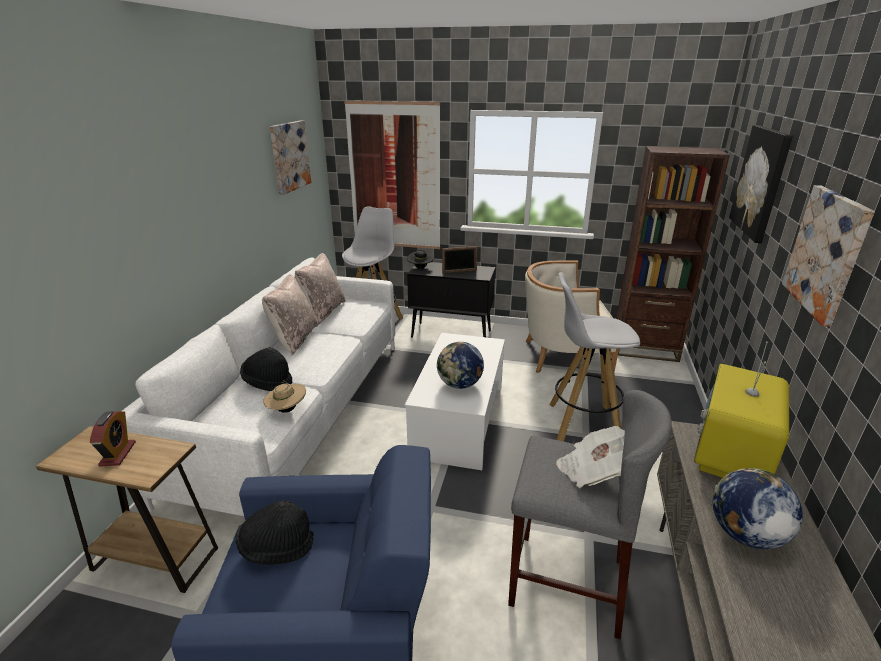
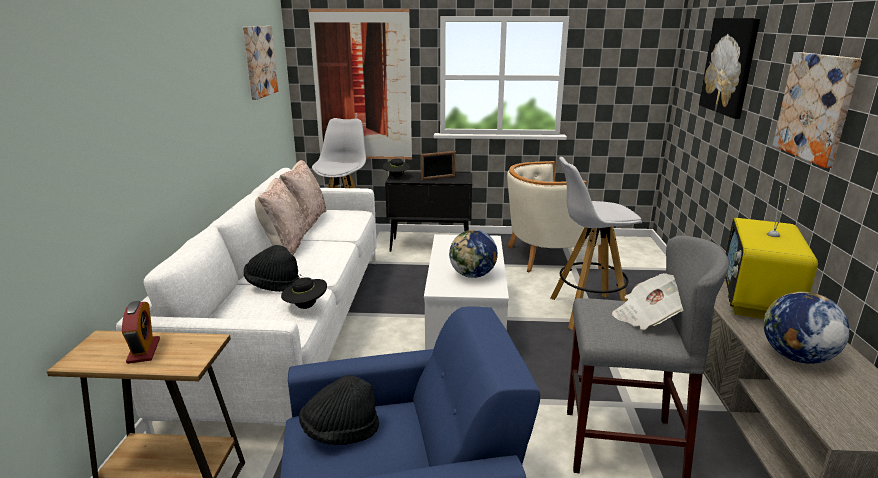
camera: 10 degrees left, 5 degrees down
(287, 409) = (305, 306): beige hat -> black hat
(644, 348) = (622, 245): brown bookcase -> none

